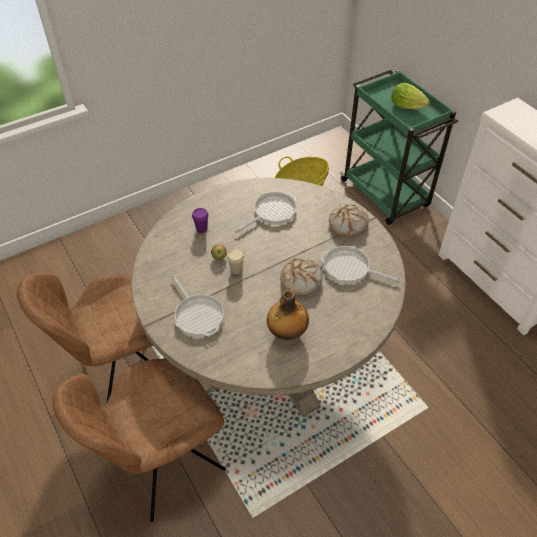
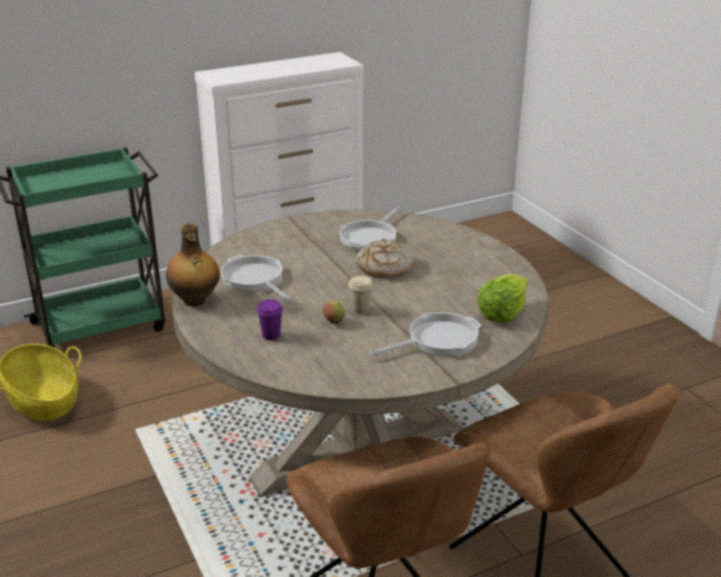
camera: 85 degrees left, 20 degrees down
(286, 333) = (467, 280): bottle -> bottle (195, 301)
(348, 224) = (295, 232): bread -> none
(406, 106) = (82, 178): lettuce -> lettuce (502, 314)

